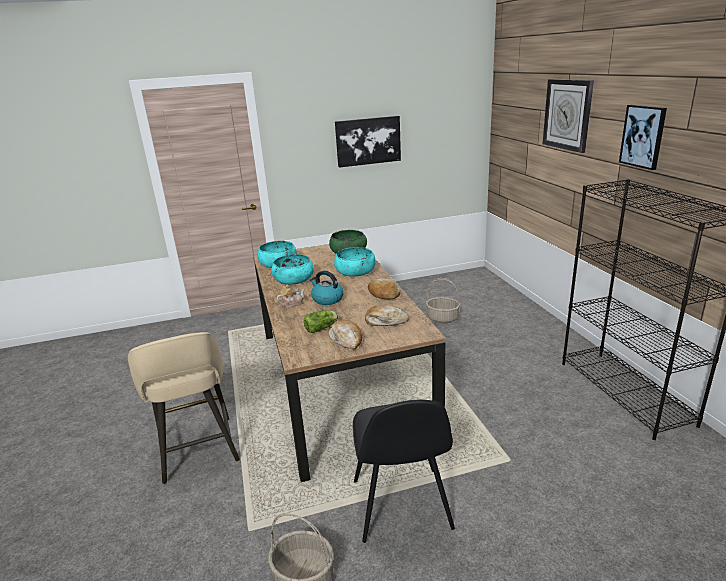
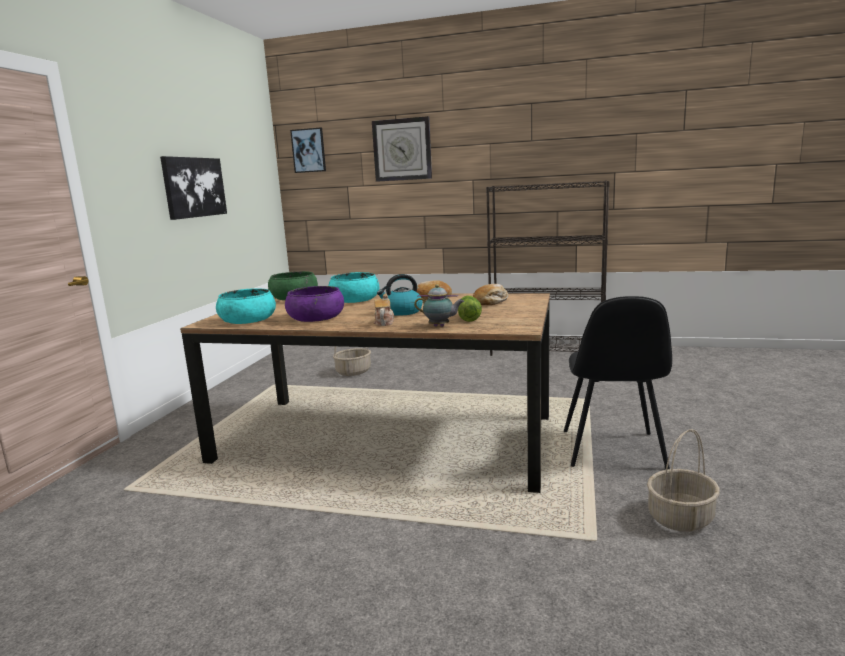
camera: 60 degrees left, 10 degrees down
(198, 451) = (404, 560): beige stool -> none
(290, 326) = (440, 326): none -> teapot
(294, 279) = (316, 318): turquoise bowl -> purple bowl
(346, 339) = (508, 313): bread -> none
(401, 507) = (612, 451): black chair -> black chair turned 75 degrees clockwise
(643, 136) = (494, 152): picture -> picture (308, 150)

